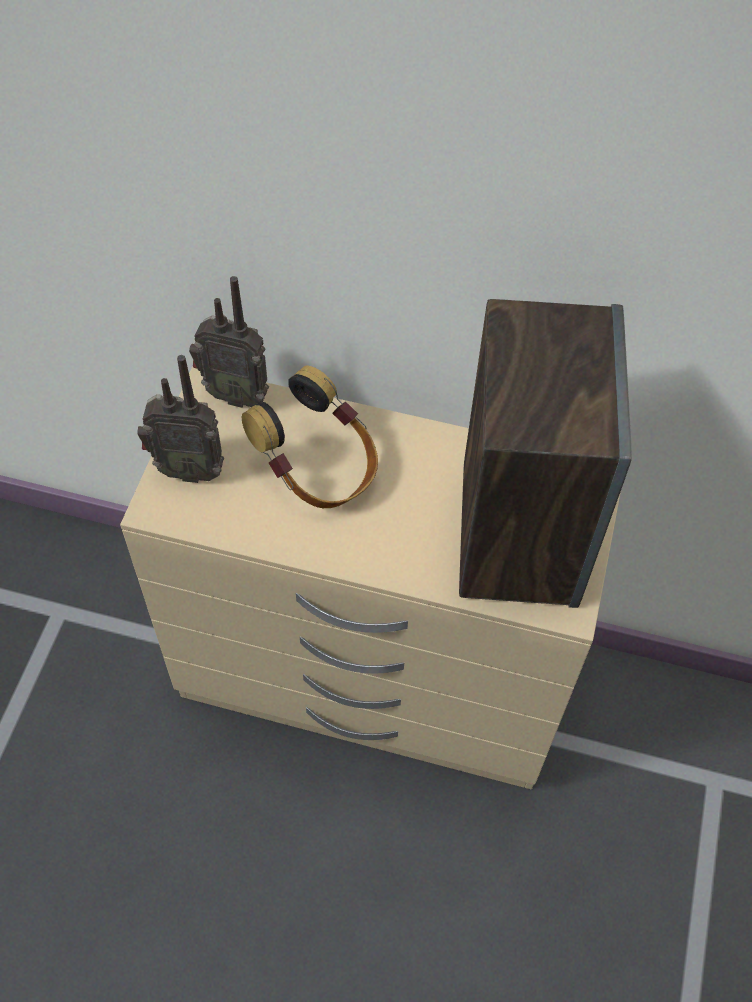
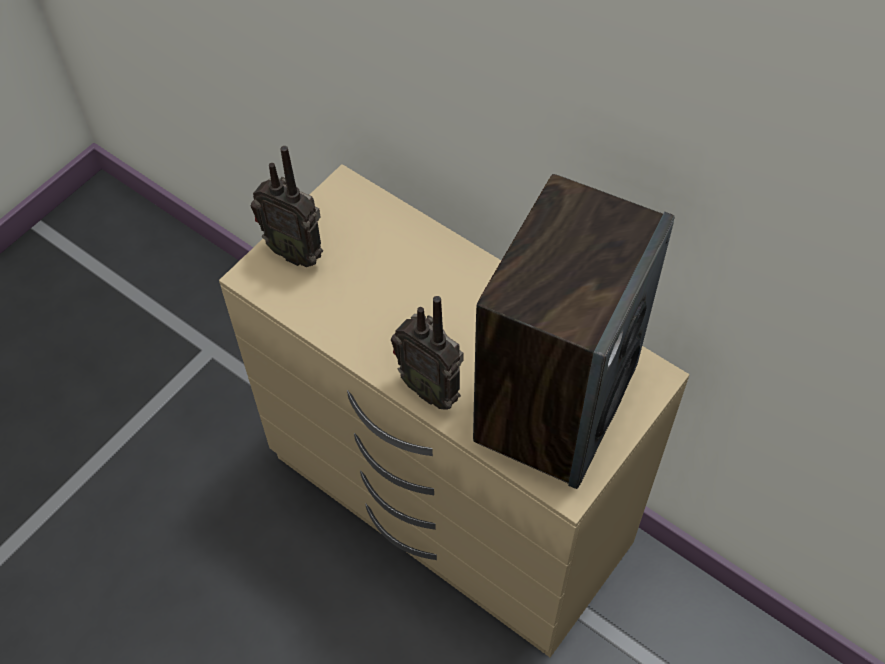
camera: 25 degrees right, 0 degrees up
(236, 393) = (366, 199): radio -> radio (431, 387)
(318, 470) = (404, 288): headphones -> none

